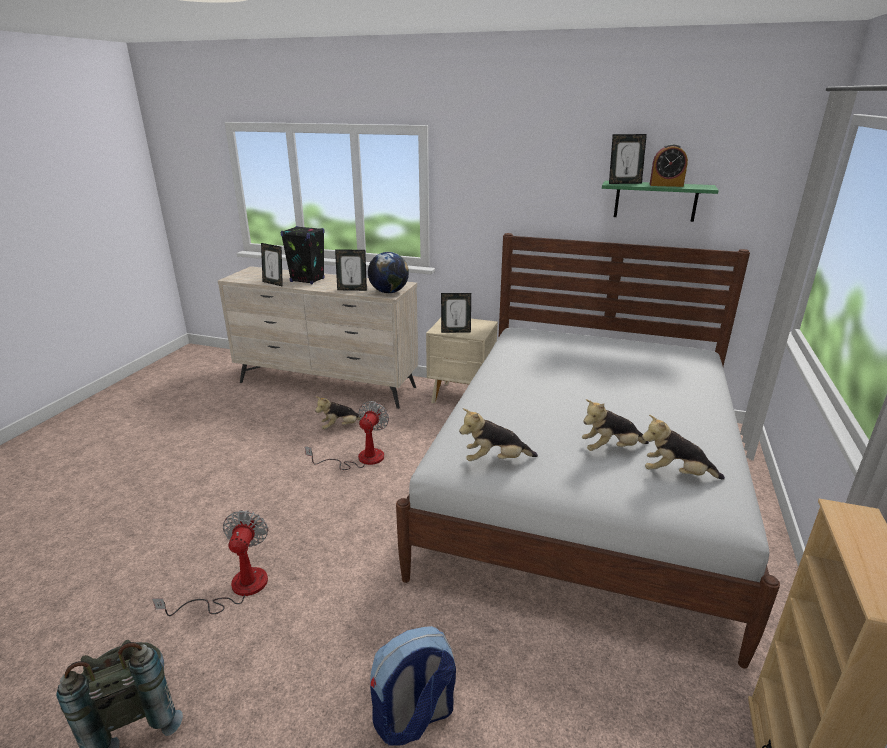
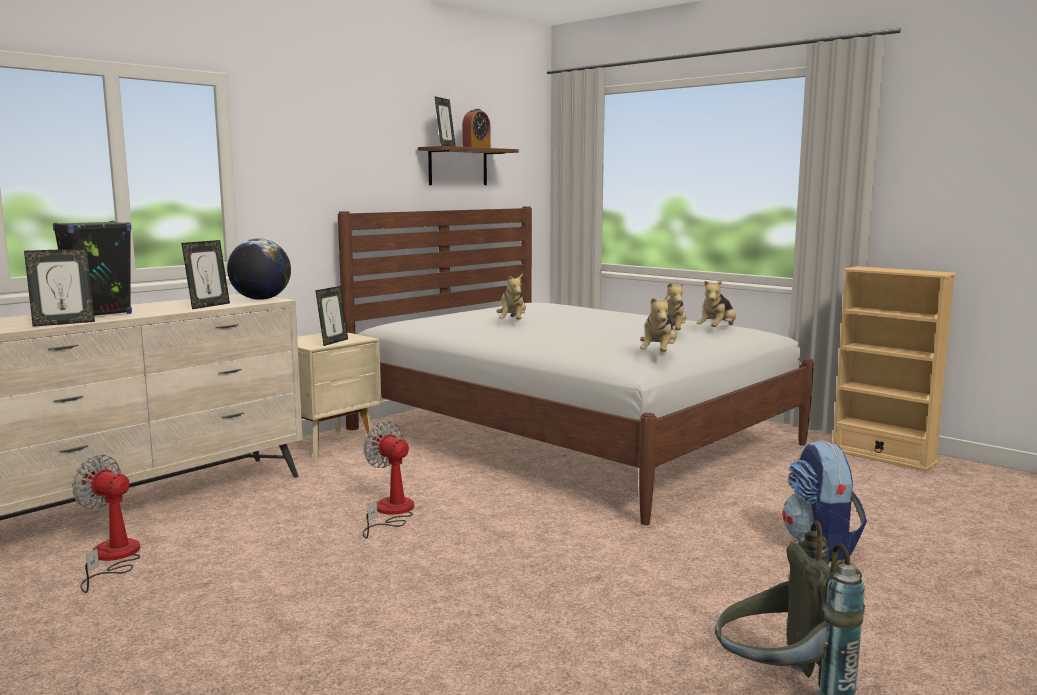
camera: 65 degrees left, 15 degrees down
(236, 589) = (591, 614): fan -> fan (112, 558)
(341, 427) = (288, 513): plush toy -> plush toy (513, 322)
(655, 201) = (458, 167): green shelf -> brown shelf

